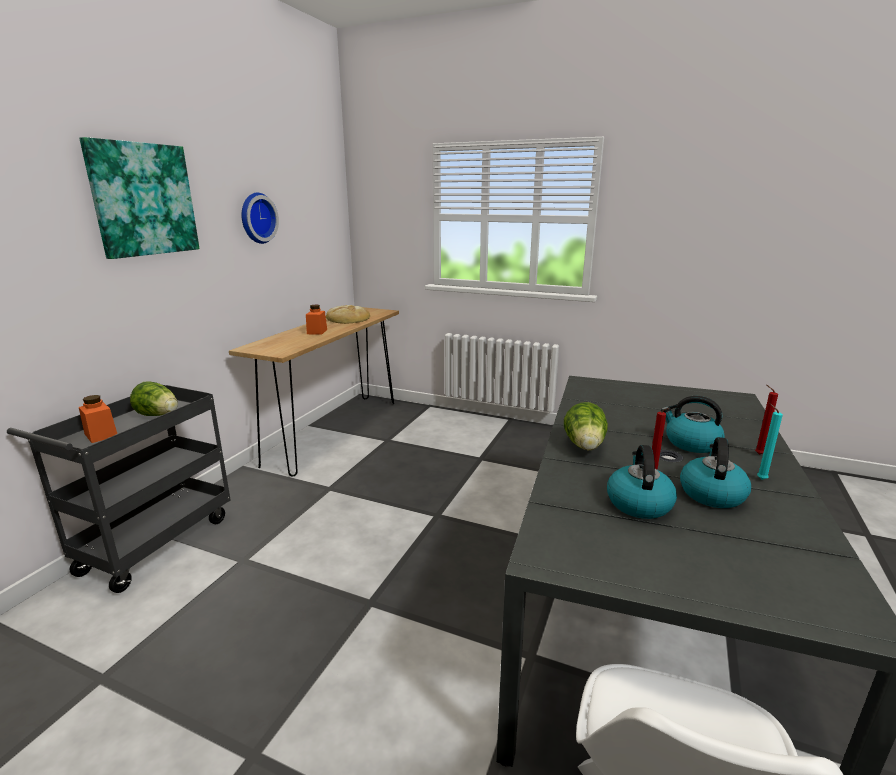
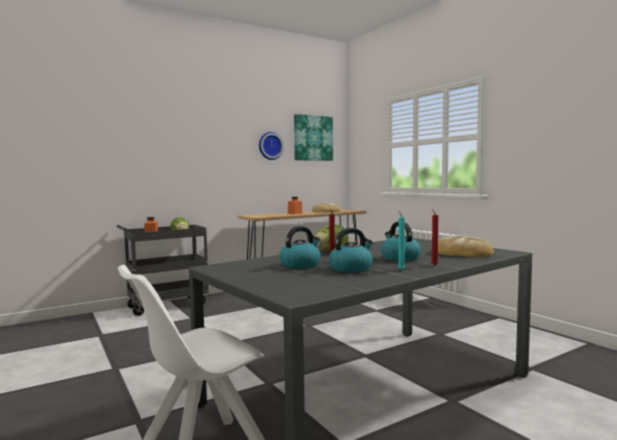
camera: 35 degrees right, 15 degrees down
(143, 199) = (202, 132): picture -> picture (312, 138)
(708, 410) = (462, 253): none -> bread

